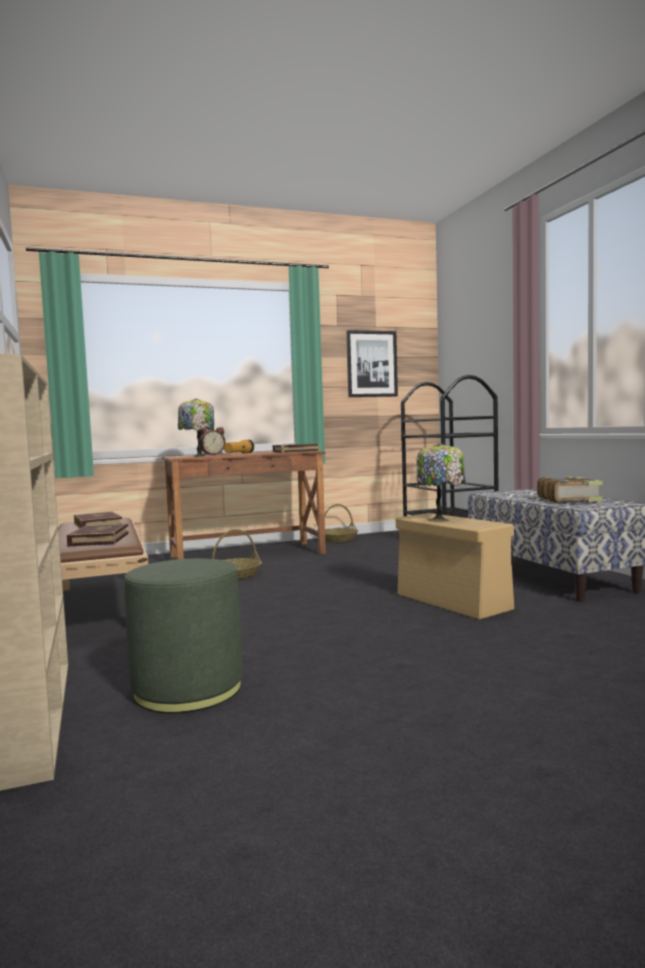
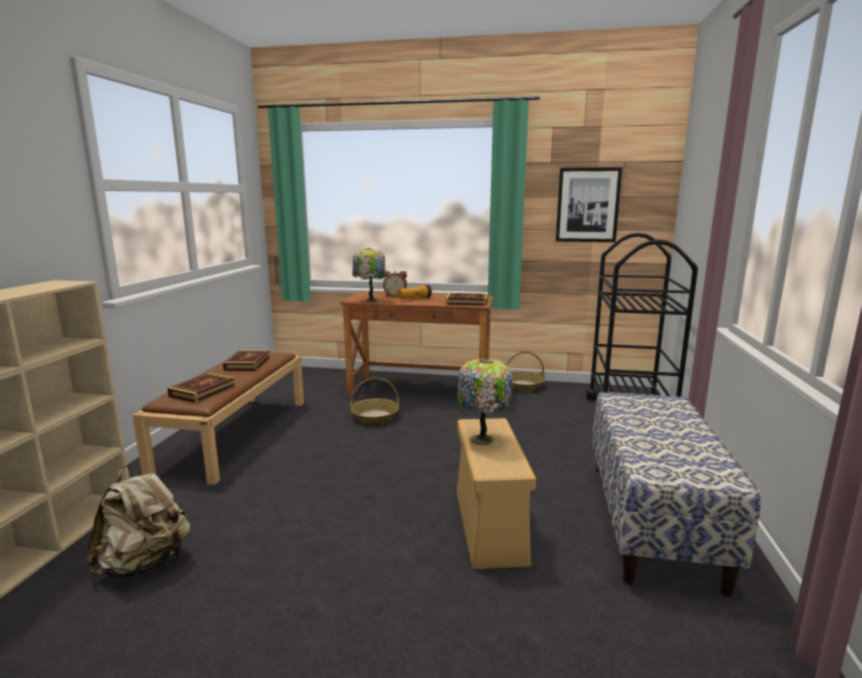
camera: 30 degrees right, 10 degrees up
(188, 689) = (145, 564): green ottoman -> beige backpack
(568, 499) = (678, 443): book -> none

